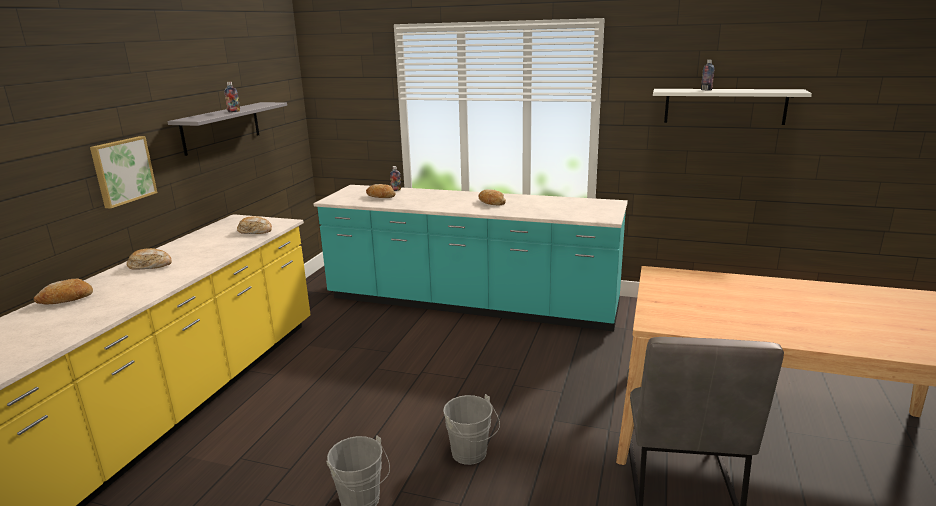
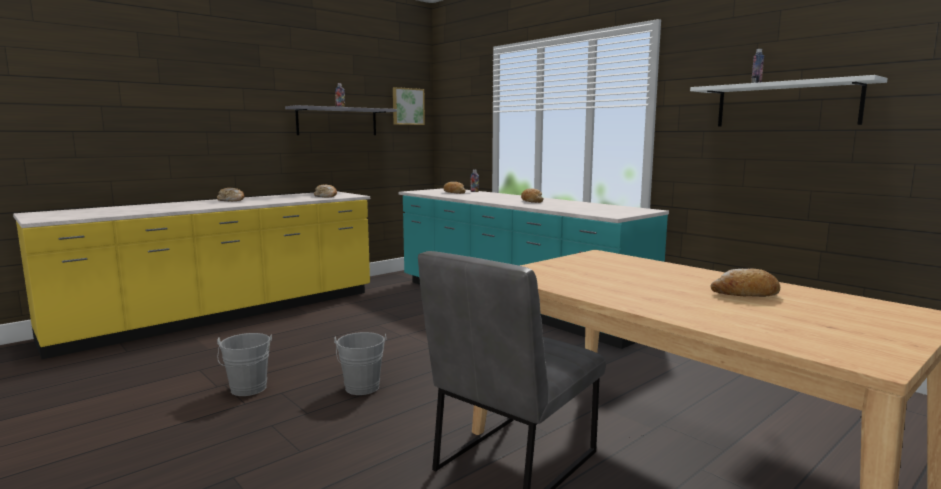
camera: 30 degrees right, 10 degrees down
(66, 299) = (159, 205): bread -> bread (745, 294)
(122, 171) = (237, 133): picture -> picture (407, 106)

